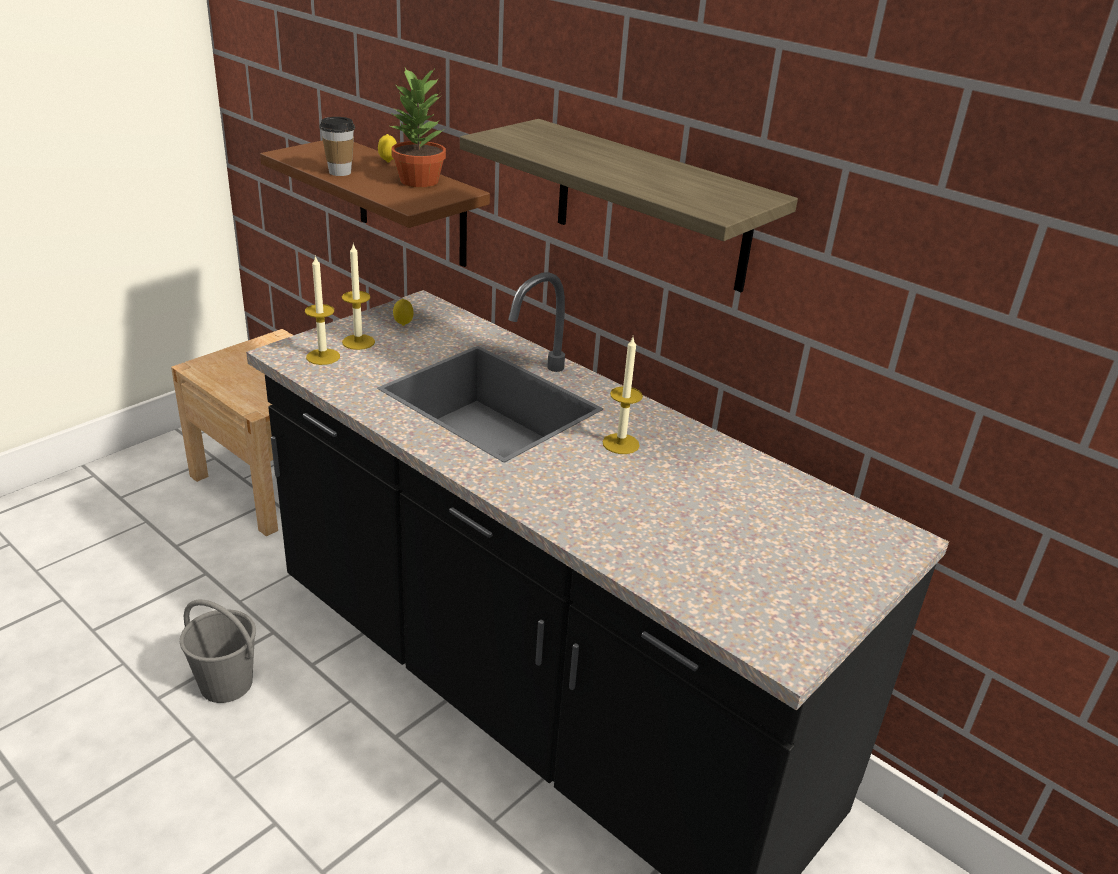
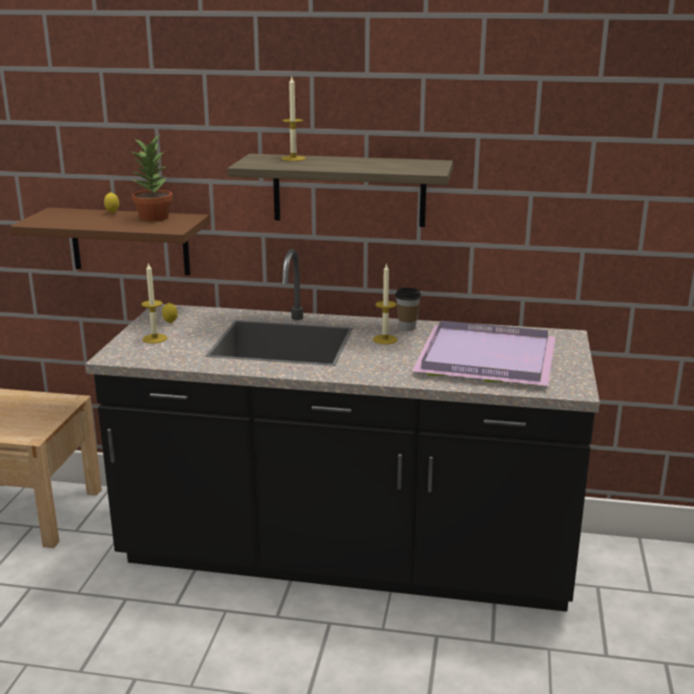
camera: 30 degrees left, 10 degrees down
(225, 683) = (124, 641): grey bucket -> none
(323, 357) = (143, 351): candle -> candle (293, 158)
(340, 172) = (92, 224): cup -> cup (407, 328)
(727, 534) = (489, 358): none -> purple tray

